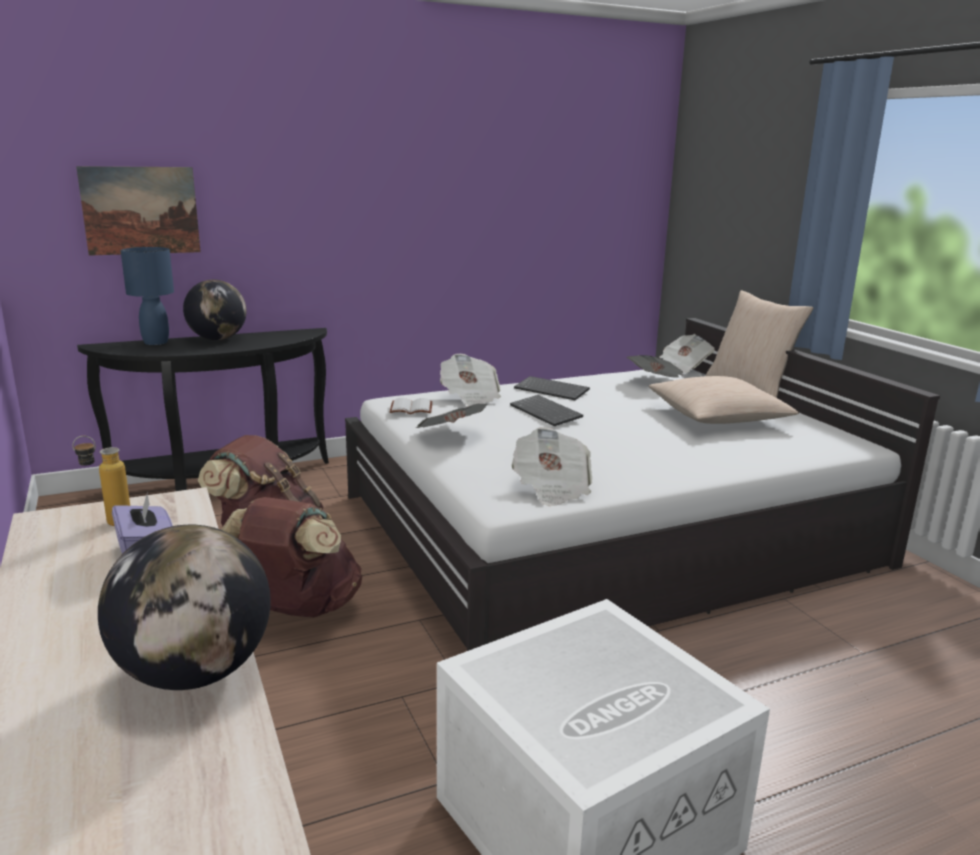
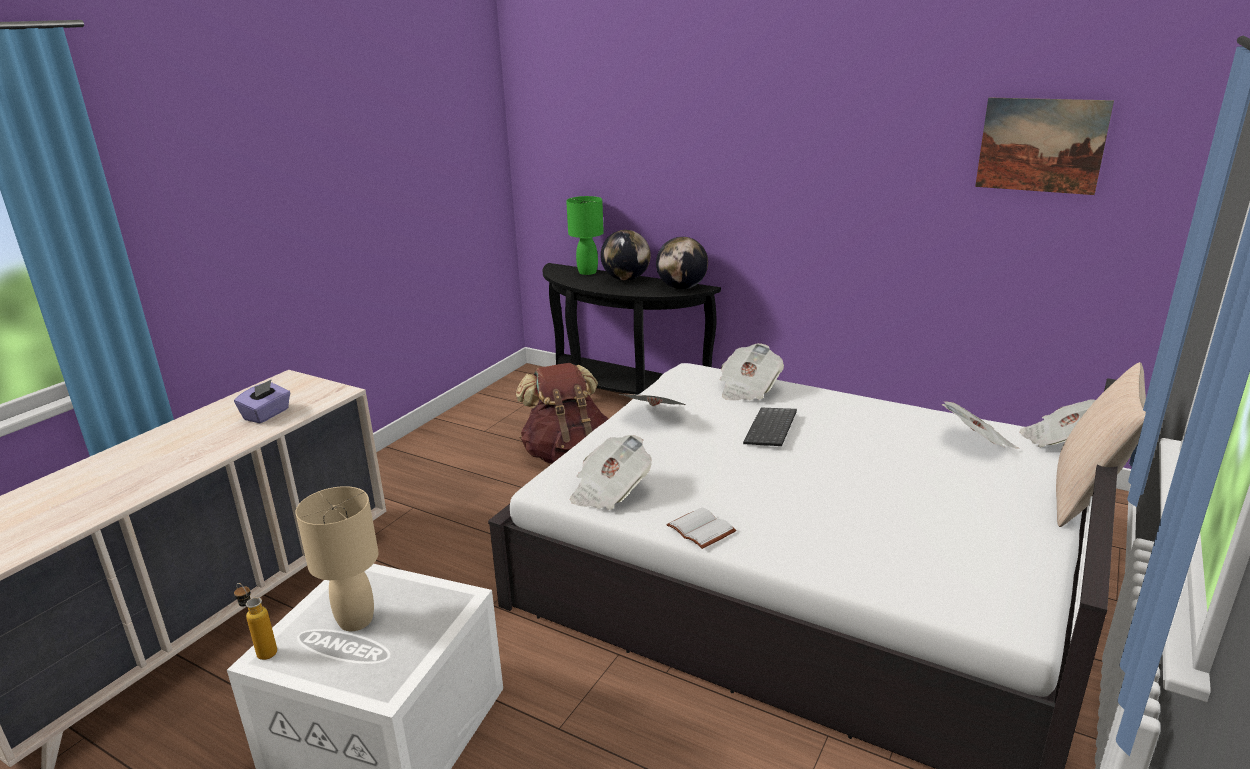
camera: 55 degrees right, 5 degrees up
(109, 523) = (295, 391): bottle -> bottle (262, 650)
(141, 210) = (594, 167): picture -> picture (1041, 145)
(155, 342) = (587, 272): blue table lamp -> green table lamp
(194, 673) = (153, 478): globe -> globe (681, 288)
(297, 609) = (507, 503): brown backpack -> none
(412, 408) = (683, 382): white book -> white book (703, 529)
(553, 390) = (840, 410): keyboard -> none
(577, 687) = (356, 620): none -> beige table lamp
(718, 417) = (933, 508): beige pillow -> none

